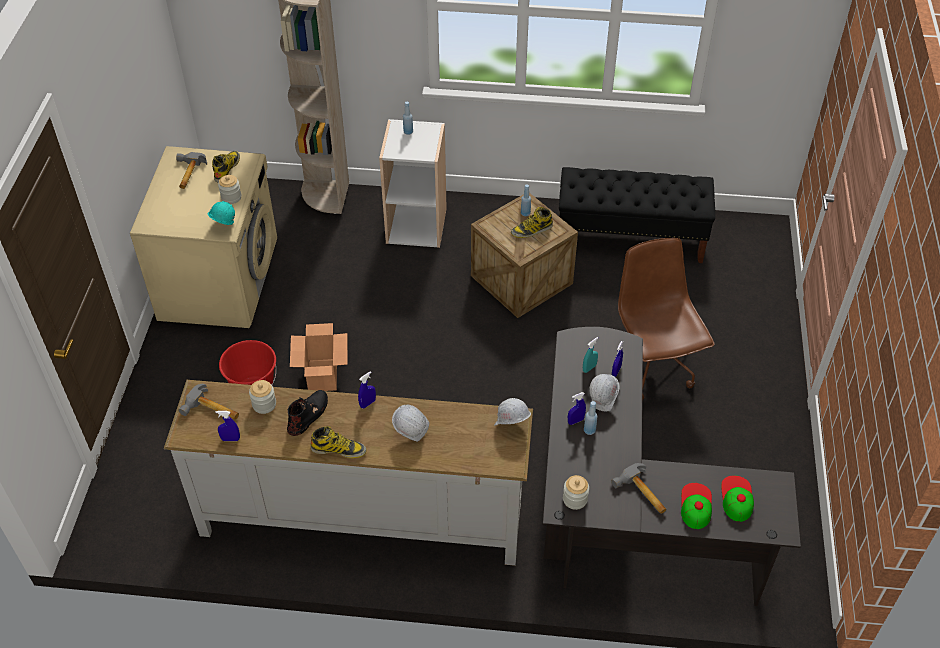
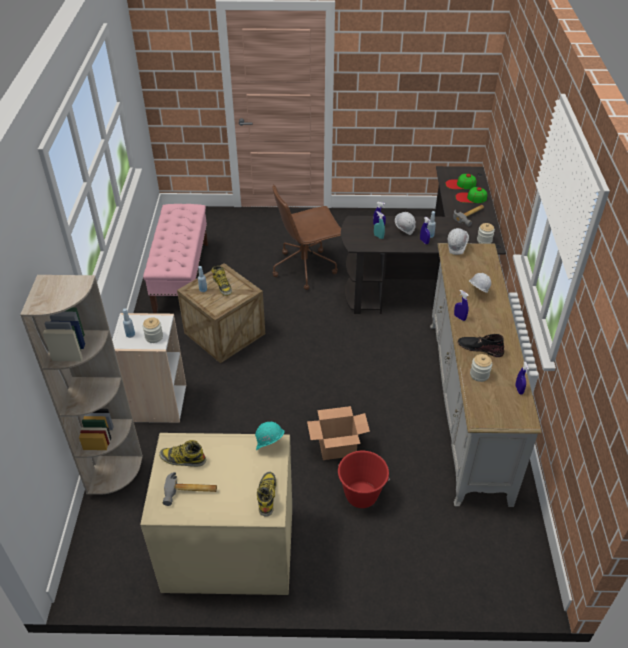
camera: 95 degrees left, 5 degrees down
(212, 411) = (496, 405): hammer -> none
(231, 197) = (227, 447): jar -> jar (154, 337)
(339, 449) = (505, 328): boot -> boot (267, 495)
(630, 239) = (181, 277): black bench -> pink bench

